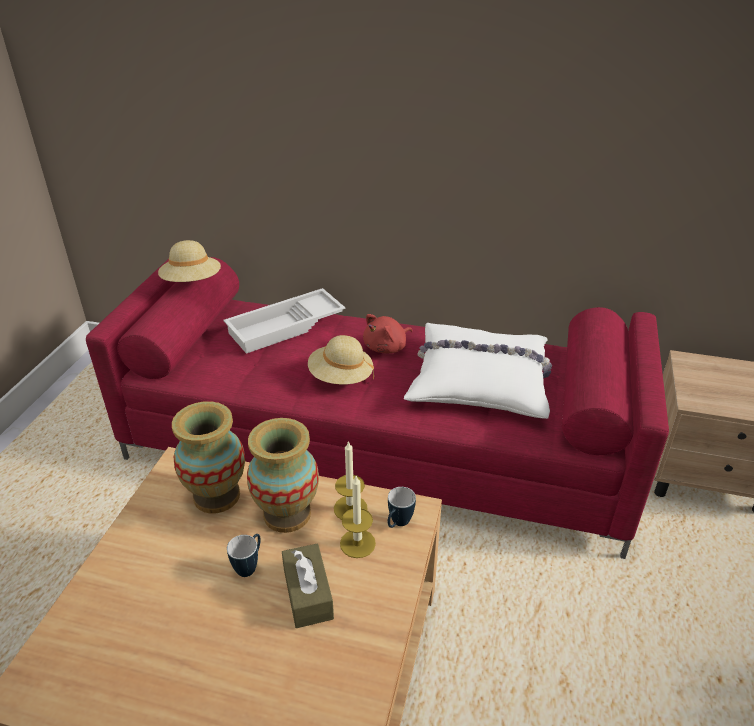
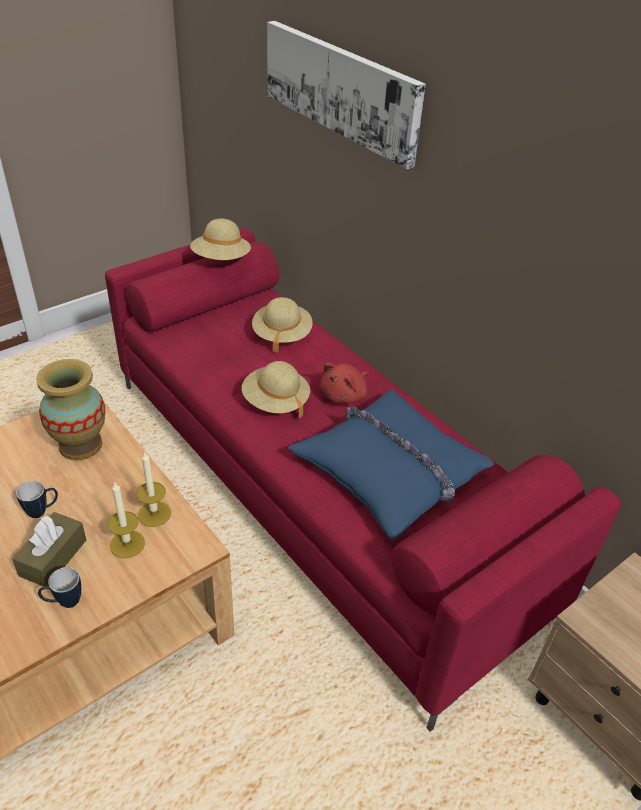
camera: 35 degrees right, 5 degrees up
(285, 77) = (341, 89): none -> picture
(286, 327) = (282, 335): white tray -> beige hat
(287, 514) = (108, 489): vase -> none
(387, 347) = (345, 395): red plush toy -> red plush toy turned 45 degrees counterclockwise
(398, 524) = (172, 549): mug -> mug (64, 602)
(480, 381) = (390, 471): white pillow -> blue pillow

